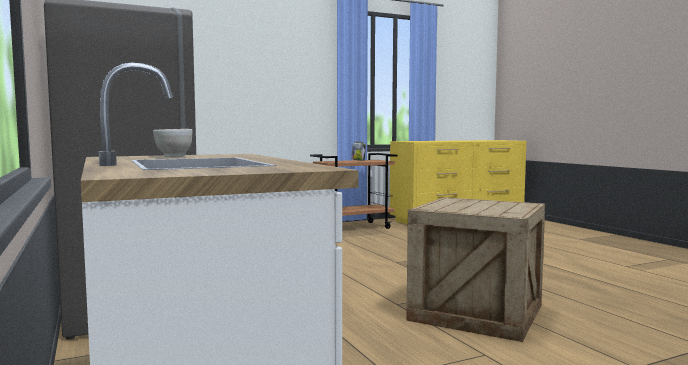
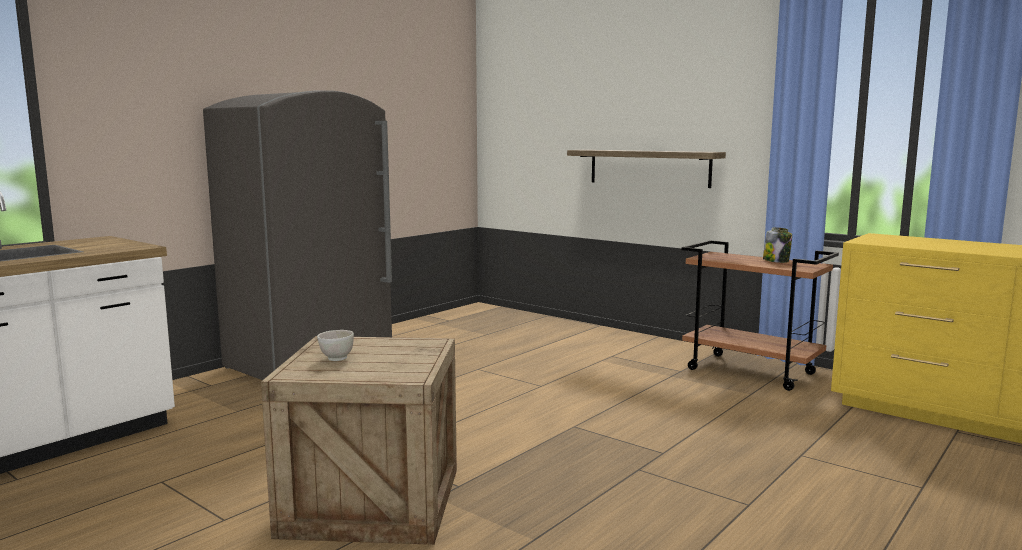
camera: 65 degrees right, 5 degrees up
(173, 156) = (98, 244): white bowl -> white bowl (336, 358)
(251, 110) = (649, 167): none -> shelf

